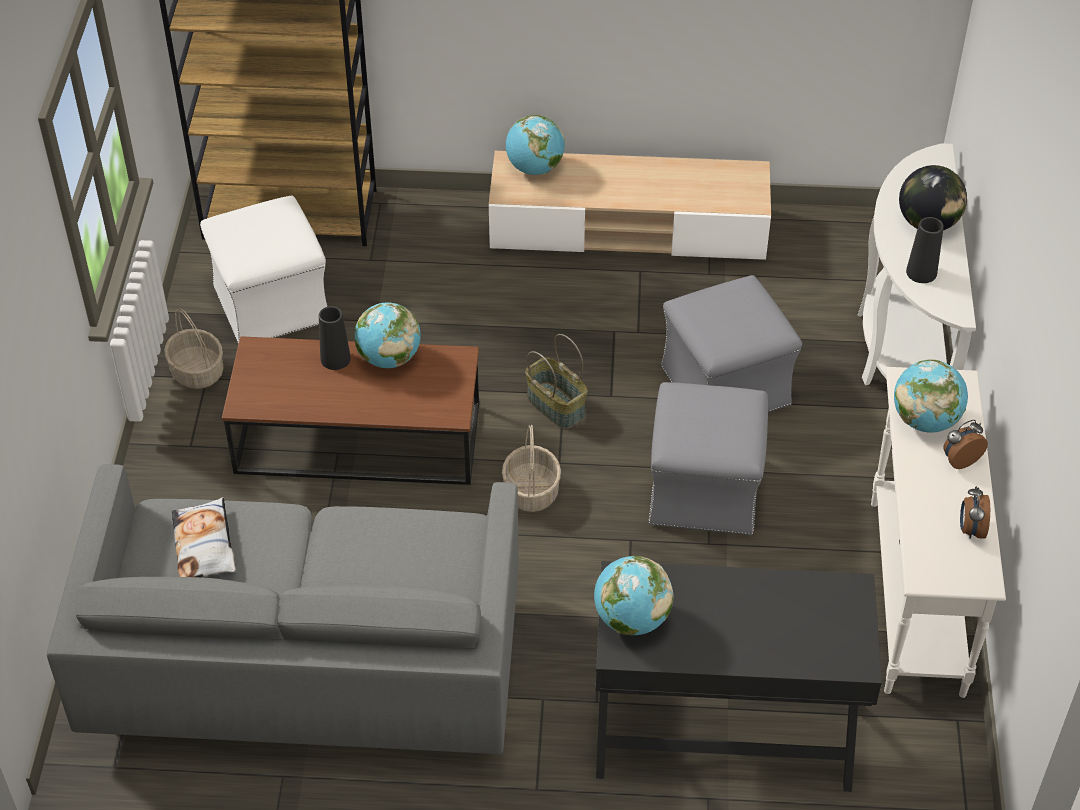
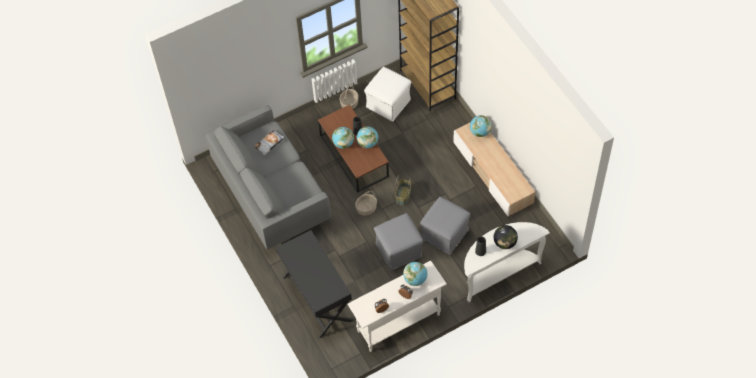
camera: 60 degrees right, 10 degrees up
(631, 619) = (296, 246): globe -> globe (343, 143)

